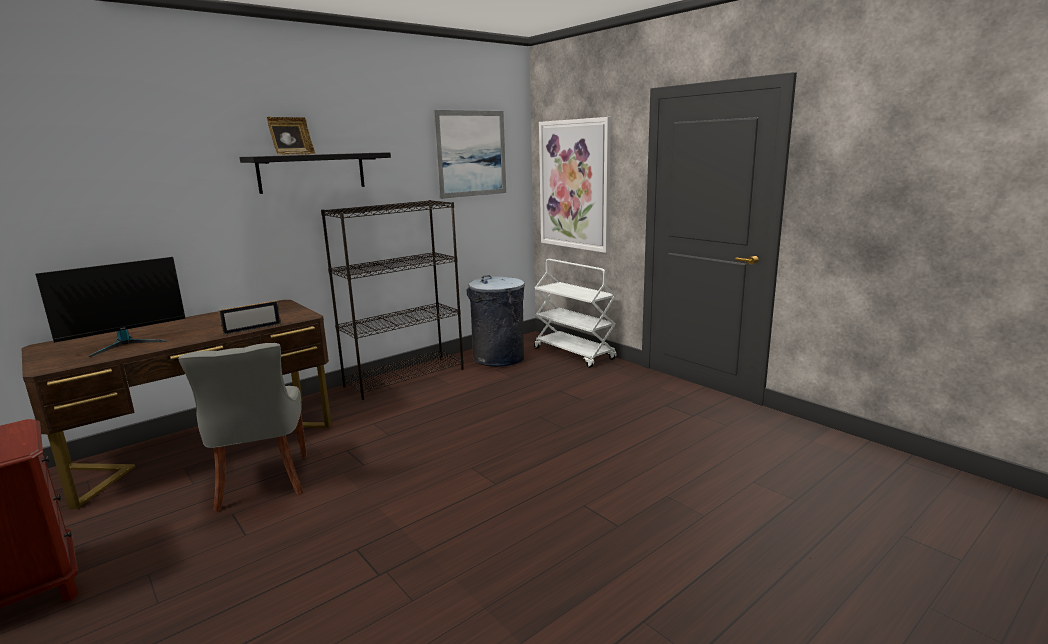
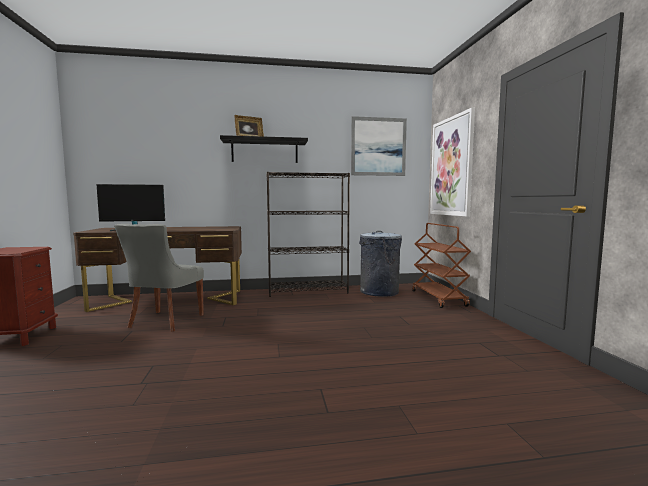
camera: 30 degrees right, 10 degrees down
(252, 329) = (192, 230): picture frame -> none
(574, 354) = (439, 298): white cart -> brown cart

